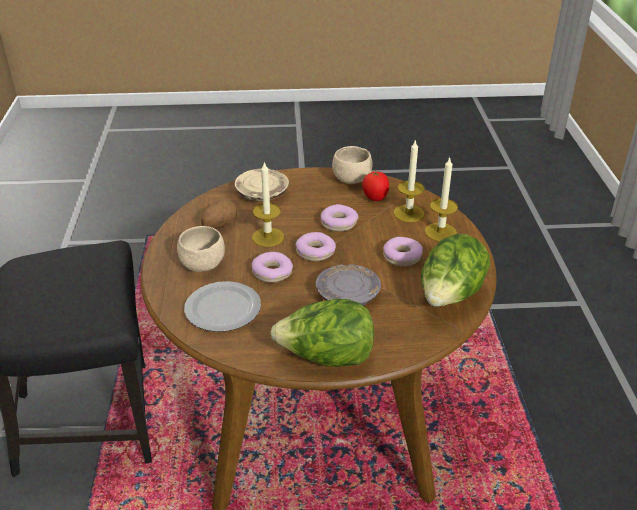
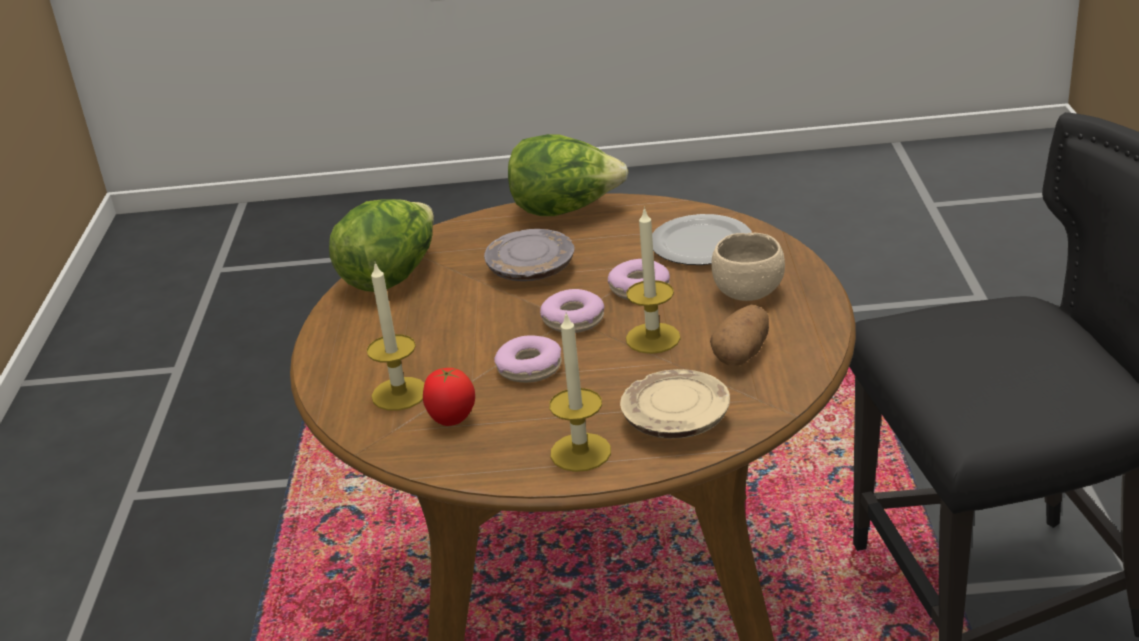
camera: 175 degrees left, 5 degrees down
(352, 179) = (489, 464): beige bowl -> none
(402, 257) = (438, 322): donut -> none
(440, 232) = (359, 363): candle -> candle (580, 452)

